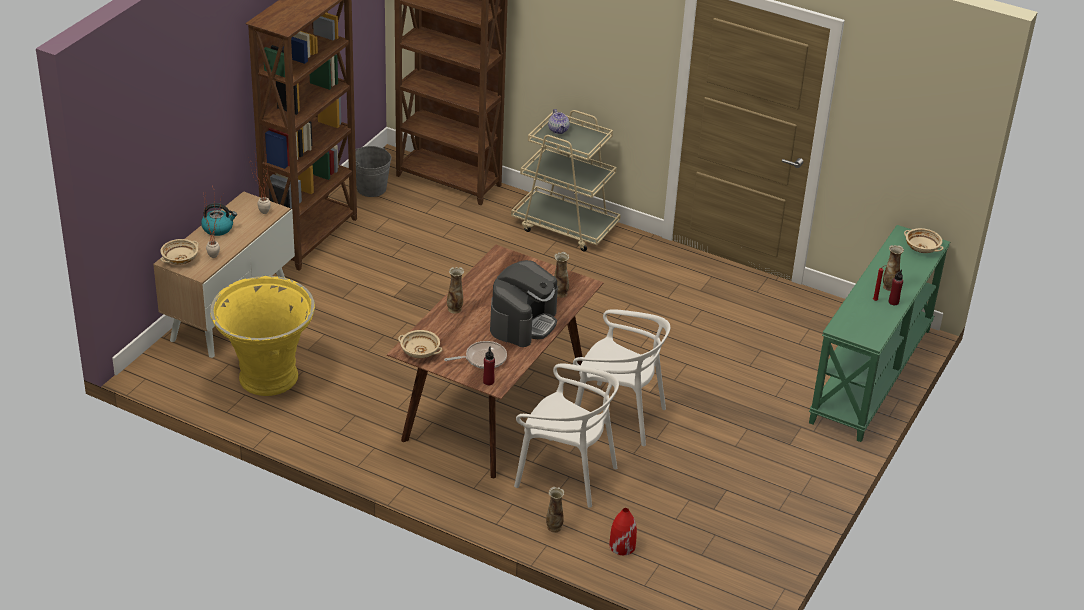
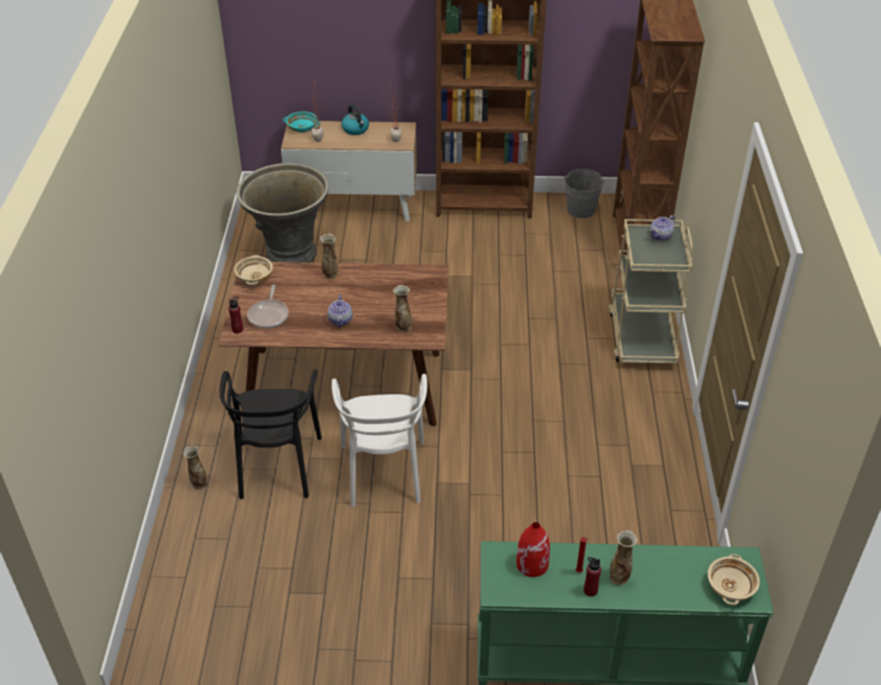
camera: 65 degrees right, 5 degrees up
(180, 259) = (302, 128): beige bowl -> turquoise bowl
(267, 378) = (290, 253): yellow planter -> grey planter
(483, 358) = (269, 315): frying pan -> frying pan turned 45 degrees clockwise
(523, 322) = (340, 320): coffee machine -> teapot
(566, 474) = (277, 466): white chair -> black chair
(622, 546) = (197, 540): red vase -> red vase (532, 563)

